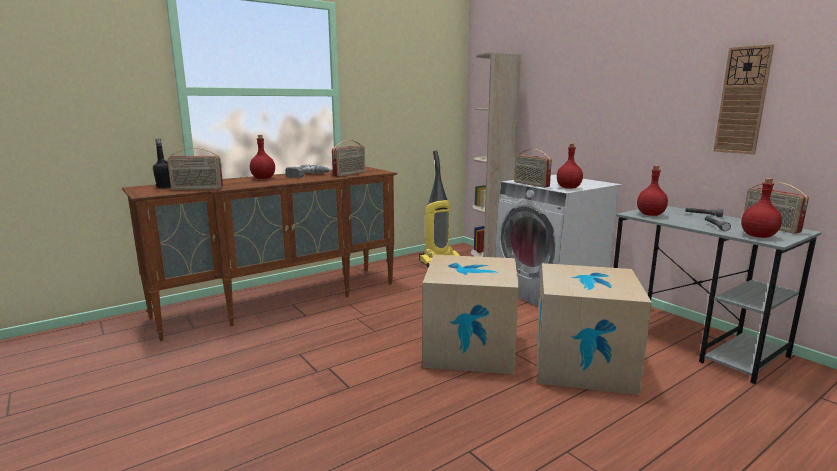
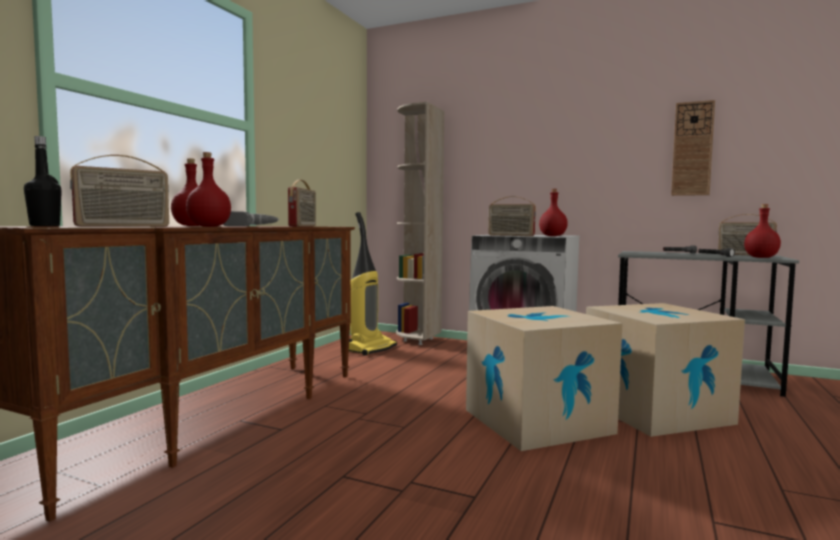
camera: 30 degrees left, 10 degrees down
(650, 214) = (644, 253): red bottle -> red bottle (208, 226)

